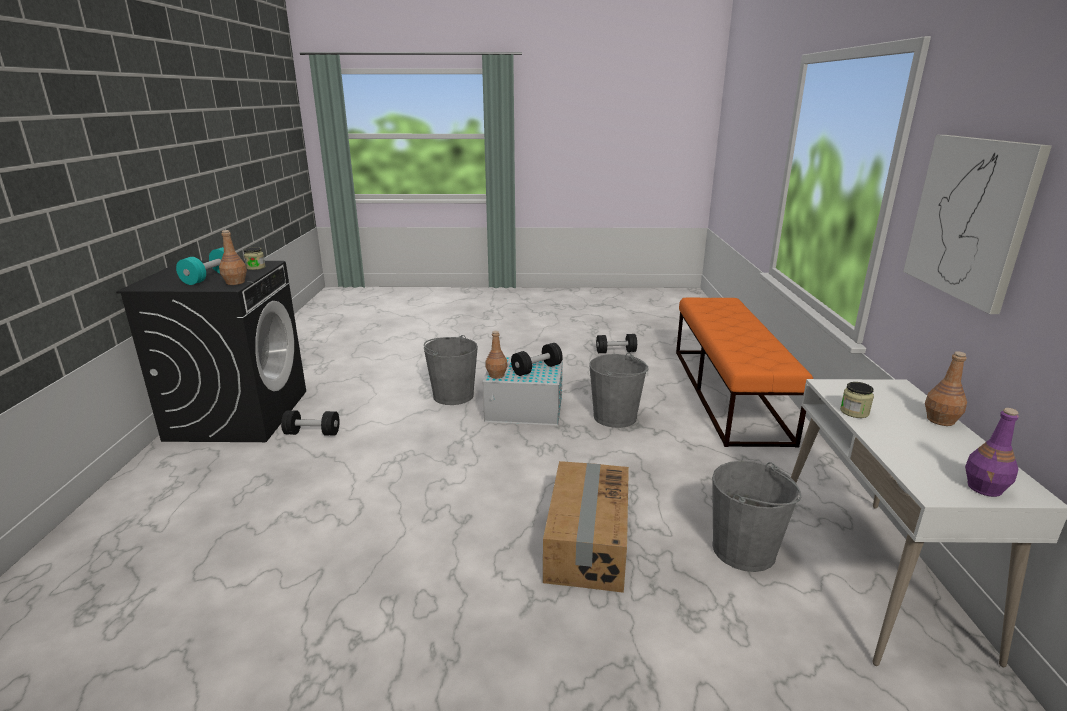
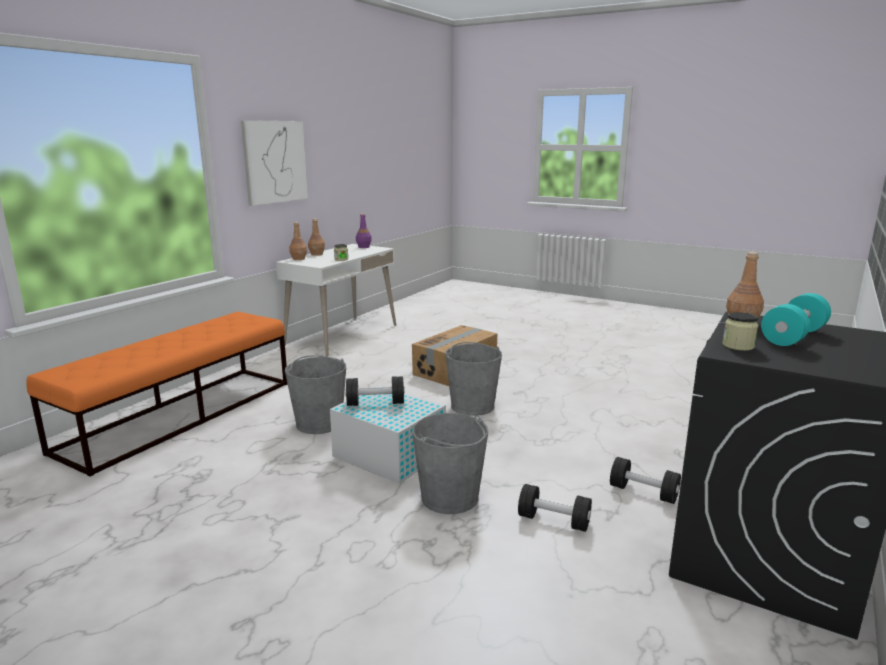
camera: 150 degrees left, 5 degrees down
(496, 375) = (424, 407): brown bottle -> brown bottle (298, 259)
(616, 352) = (144, 506): black dumbbell -> black dumbbell (553, 521)
(744, 550) = (381, 350): grey bucket -> grey bucket (472, 406)

